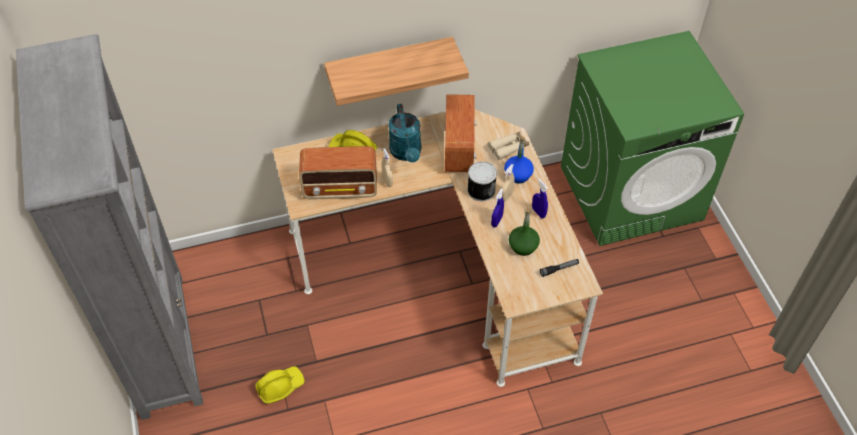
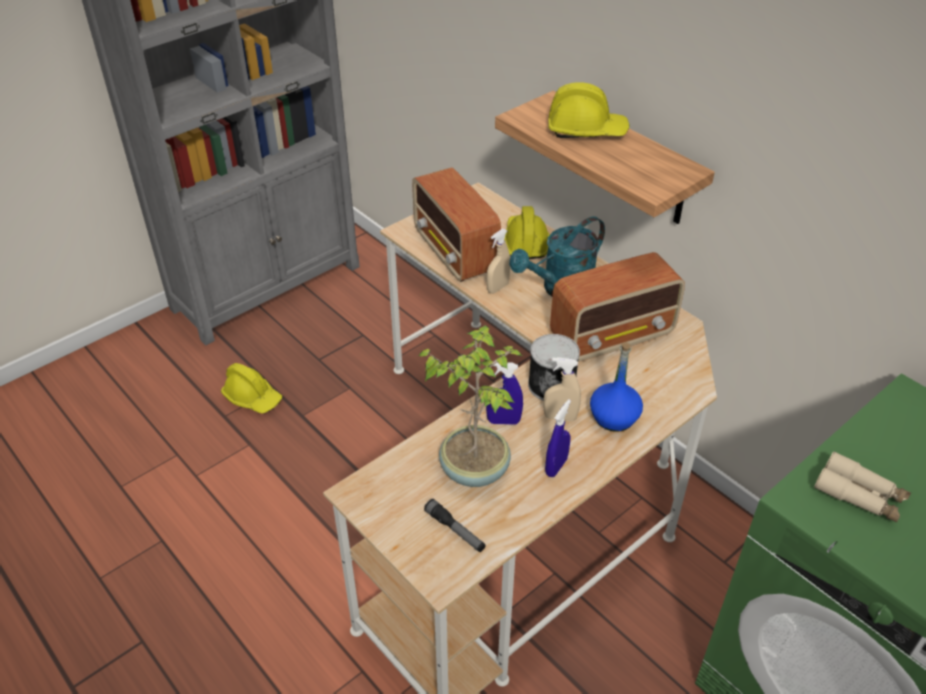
camera: 65 degrees right, 10 degrees down
(380, 67) = (586, 130): none -> yellow hard hat
(508, 148) = (659, 389): beige binoculars -> beige binoculars (859, 495)
(523, 246) = (474, 468): green bottle -> potted plant

